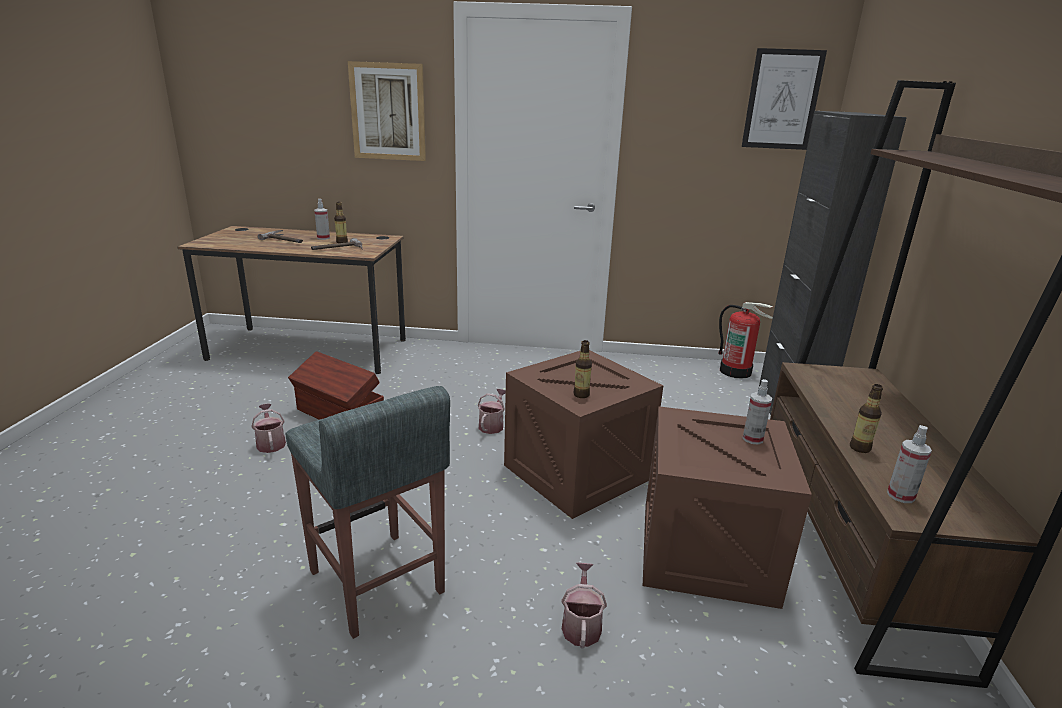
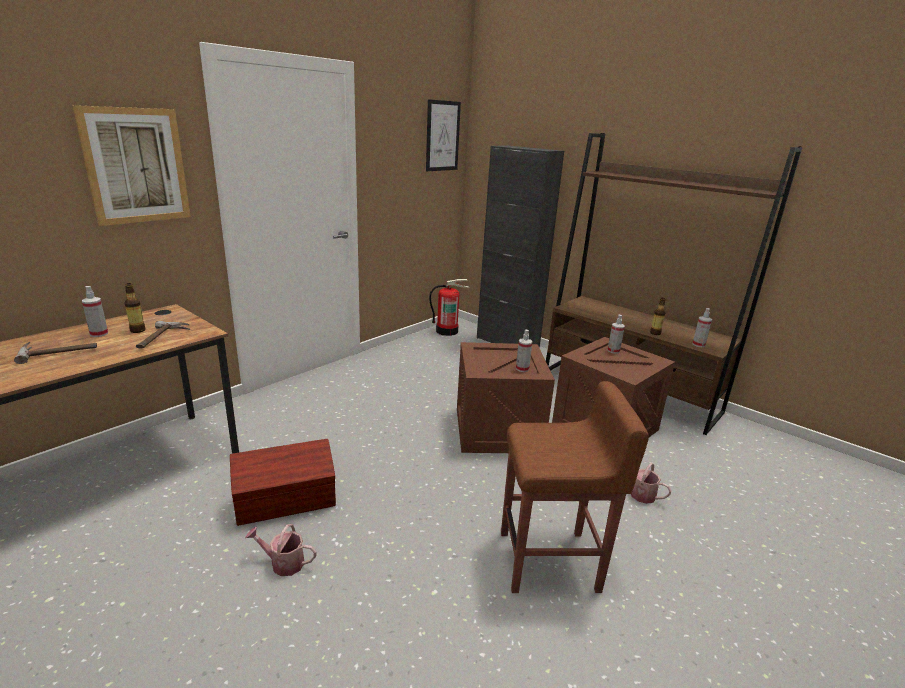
camera: 55 degrees left, 0 degrees up
(376, 583) = (550, 561): grey stool -> brown stool
(492, 425) = (403, 435): watering can -> none
(581, 395) = (522, 369): bottle -> spray bottle

